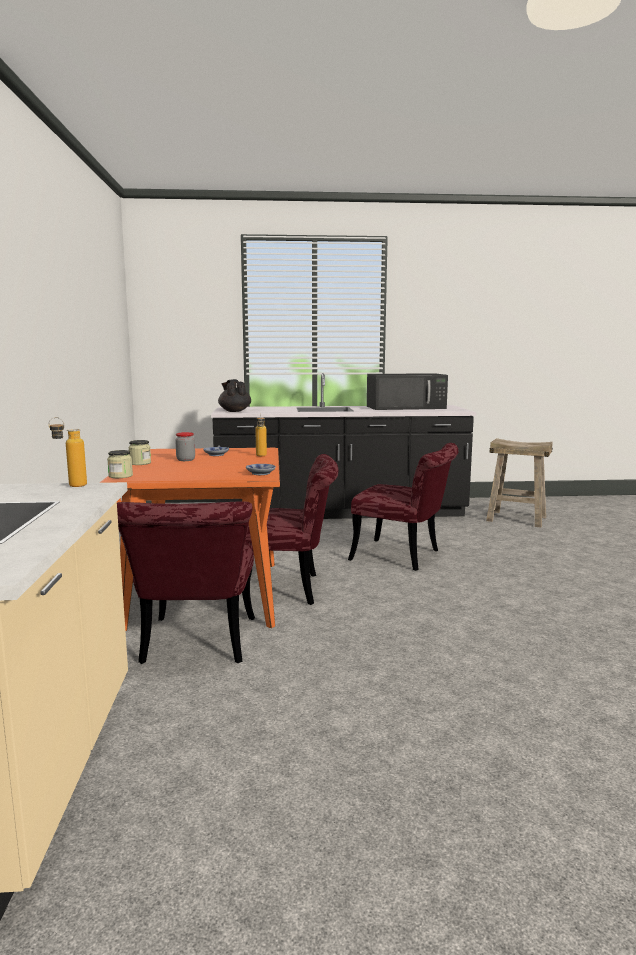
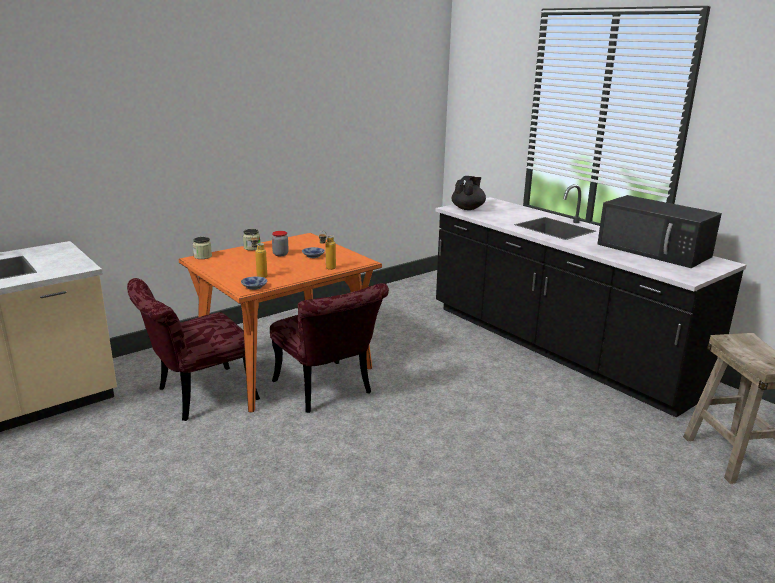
camera: 55 degrees right, 10 degrees up
(70, 485) = (80, 261): bottle -> bottle (259, 275)
(404, 556) = (476, 420): red chair -> none

